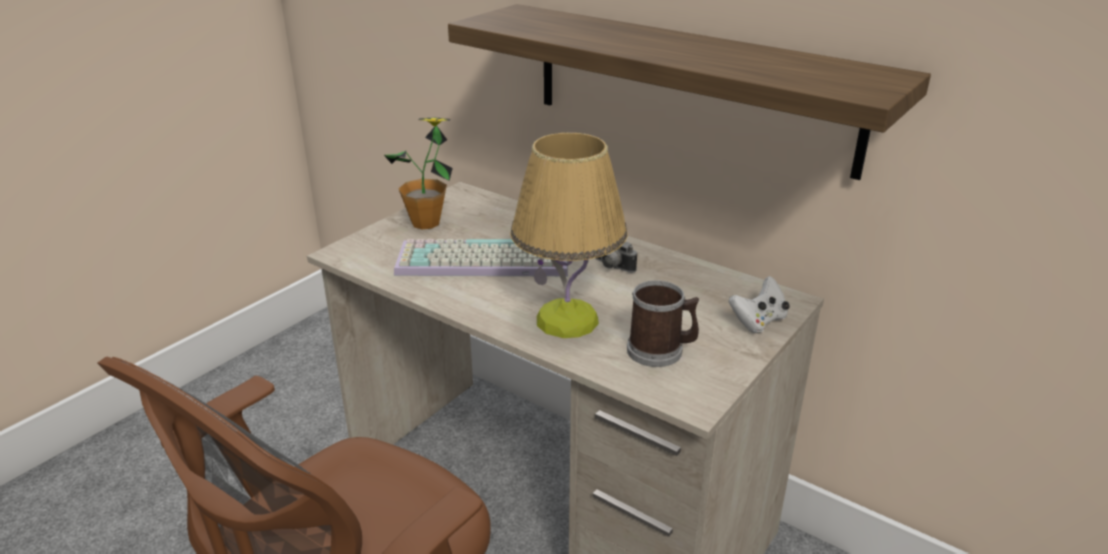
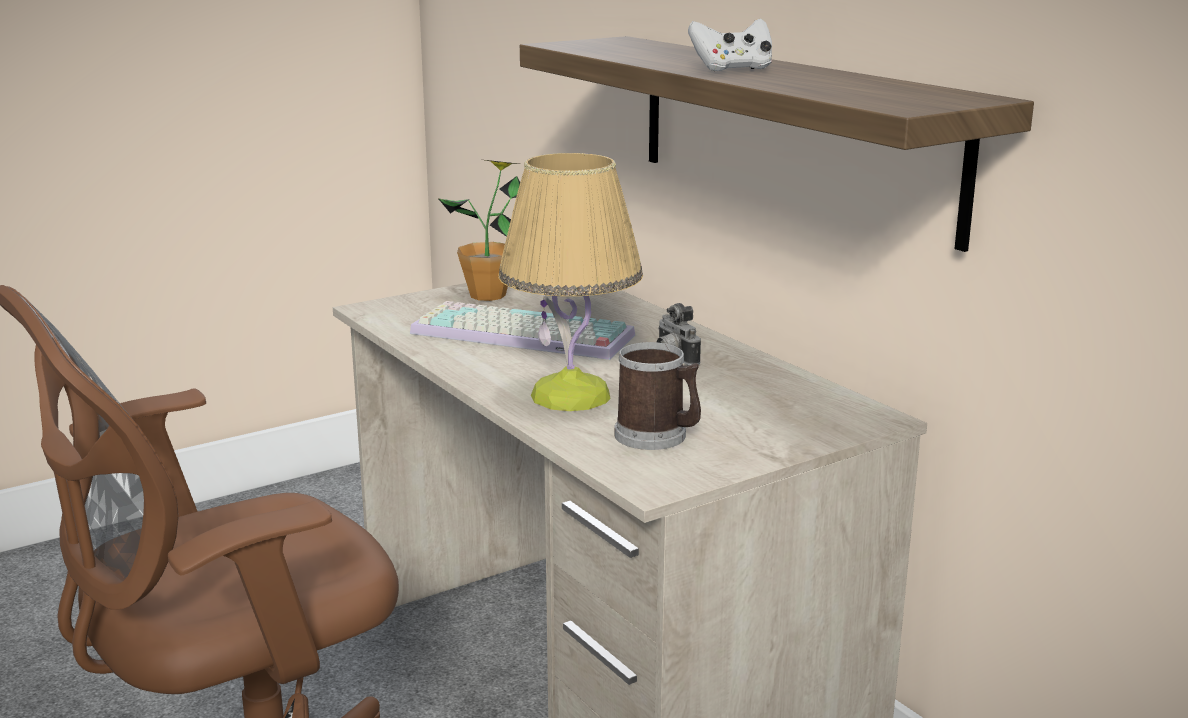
camera: 20 degrees right, 10 degrees down
(758, 321) = (811, 430): white game controller -> white game controller (732, 69)

